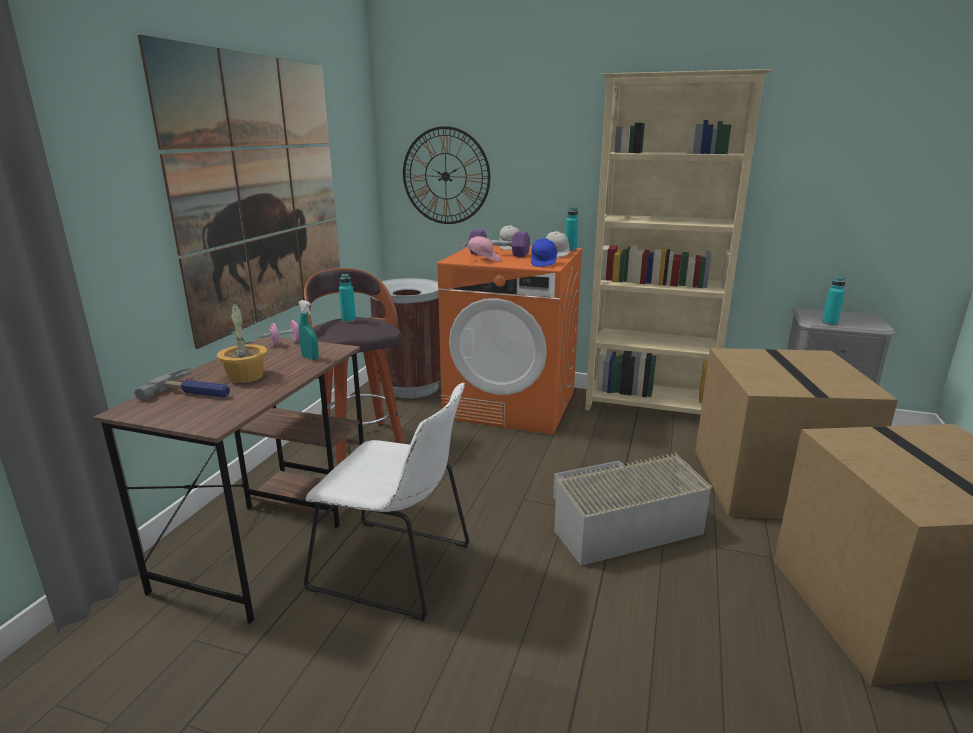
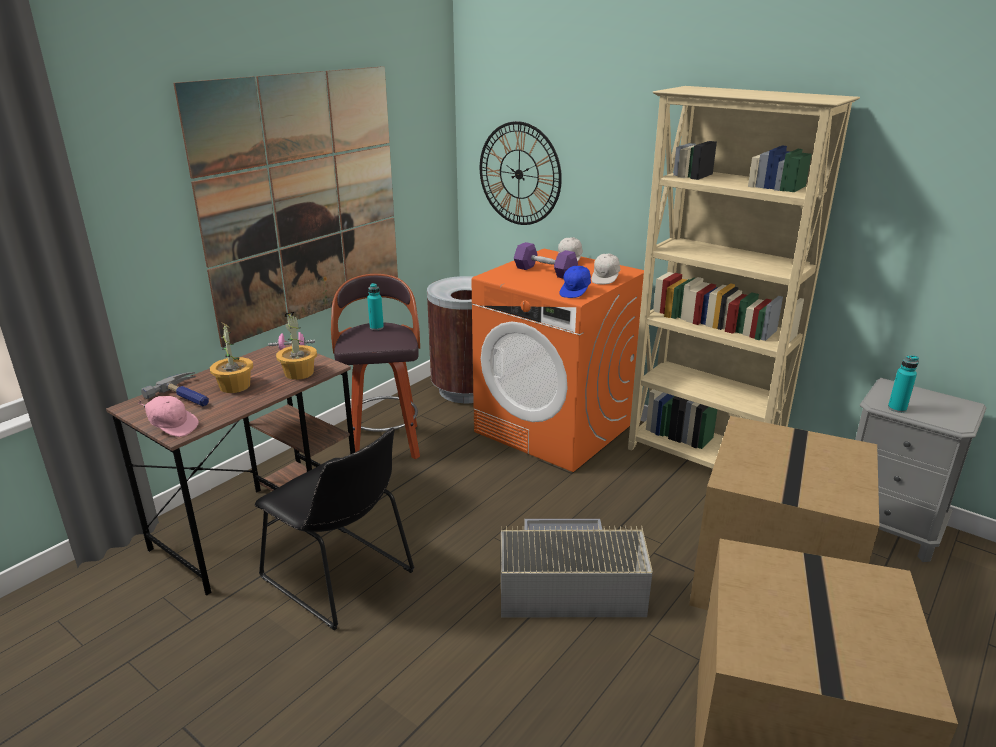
camera: 20 degrees right, 5 degrees up
(310, 357) = (299, 373): turquoise spray bottle -> potted plant
(397, 568) = (342, 578): white chair -> black chair
(482, 260) = (519, 279): pink cap -> pink cap (172, 427)
(570, 249) = (629, 272): turquoise bottle -> none

